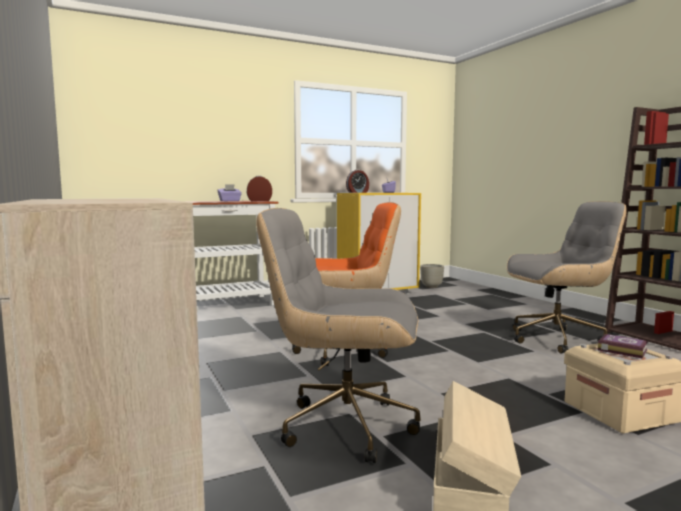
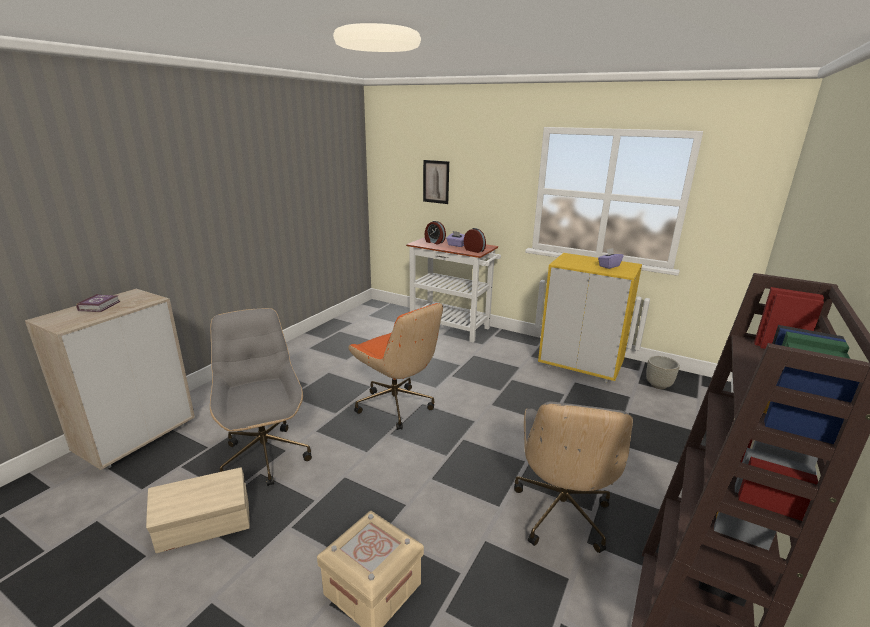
camera: 55 degrees right, 15 degrees up
(176, 135) = (436, 182): none -> picture
(358, 192) = (579, 258): alarm clock -> alarm clock (434, 242)
(558, 339) = (560, 517): grey office chair -> grey office chair turned 60 degrees clockwise
(621, 349) = (377, 542): book -> book (100, 306)

